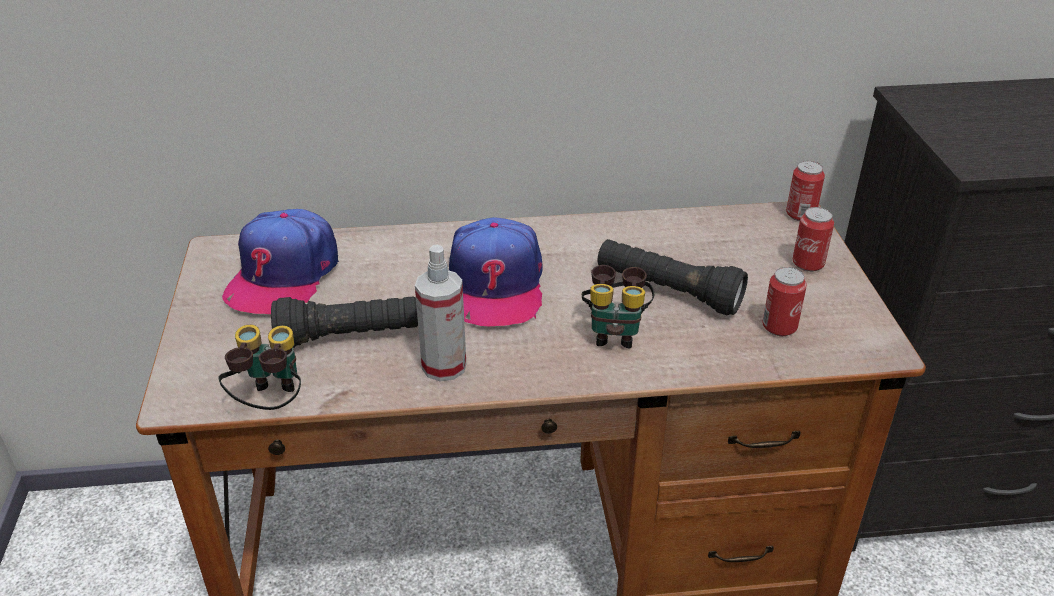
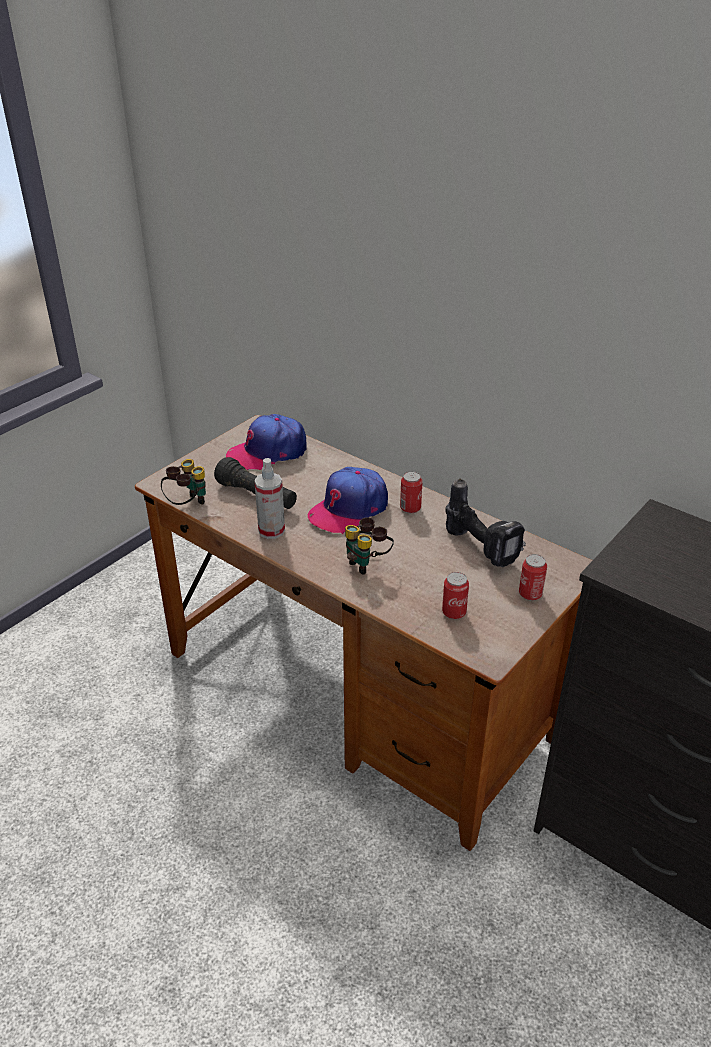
camera: 45 degrees right, 0 degrees up
(667, 291) = (426, 561): black flashlight -> none
(696, 245) = (483, 548): none -> power drill
(800, 215) = (577, 567): can -> can (410, 508)

